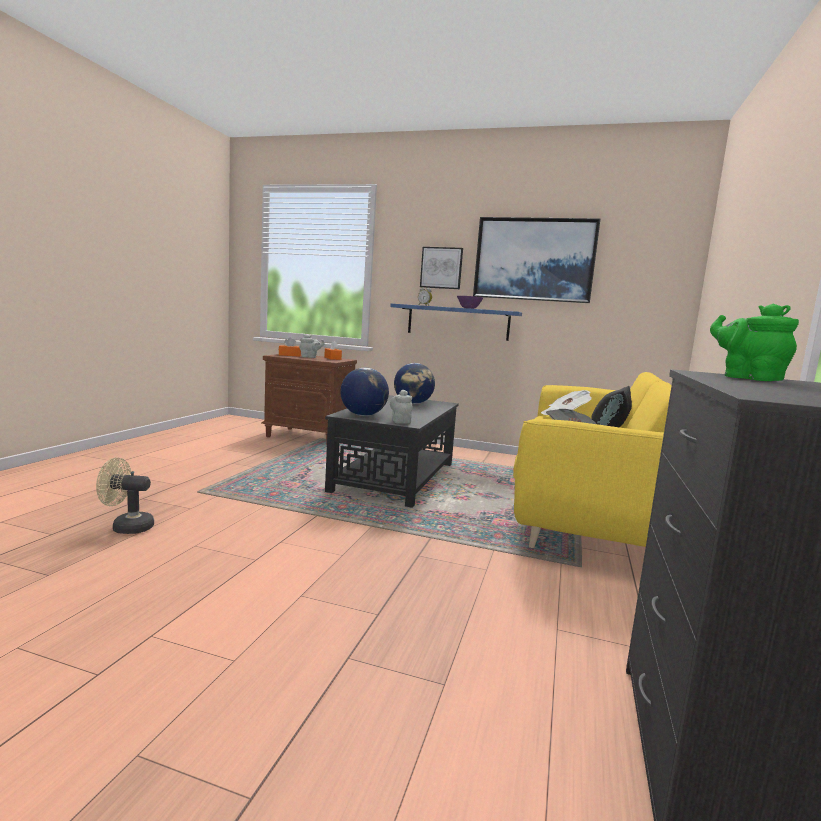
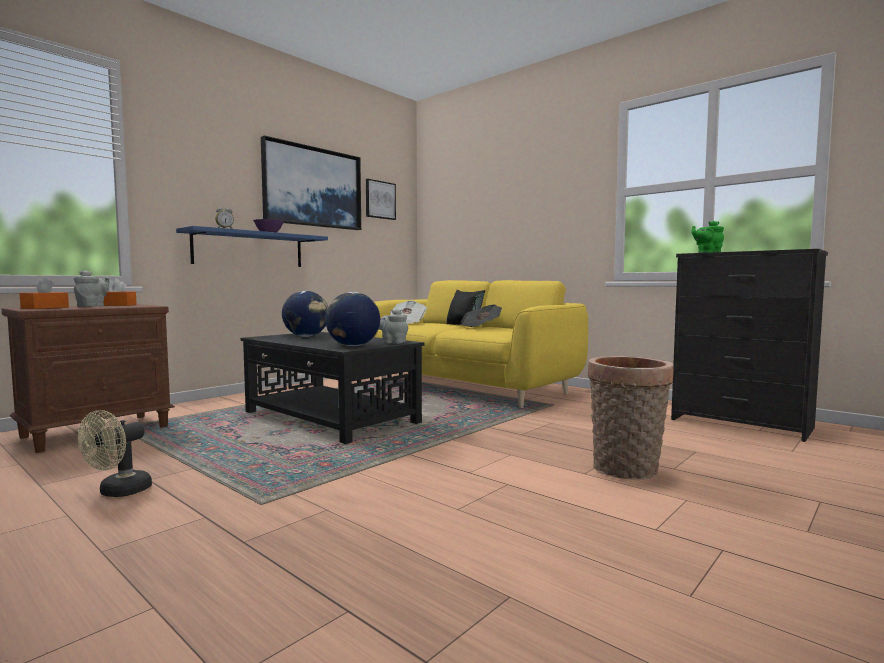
camera: 65 degrees left, 5 degrees down
(126, 527) = (365, 549): beige fan -> beige fan (118, 492)
(320, 621) = (626, 471): none -> basket
(441, 268) = (223, 186): picture -> picture (380, 200)

